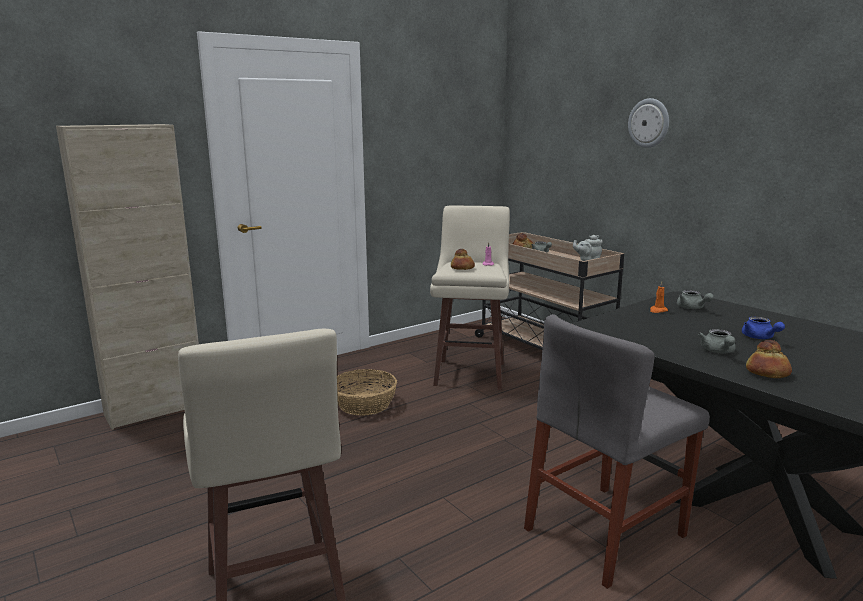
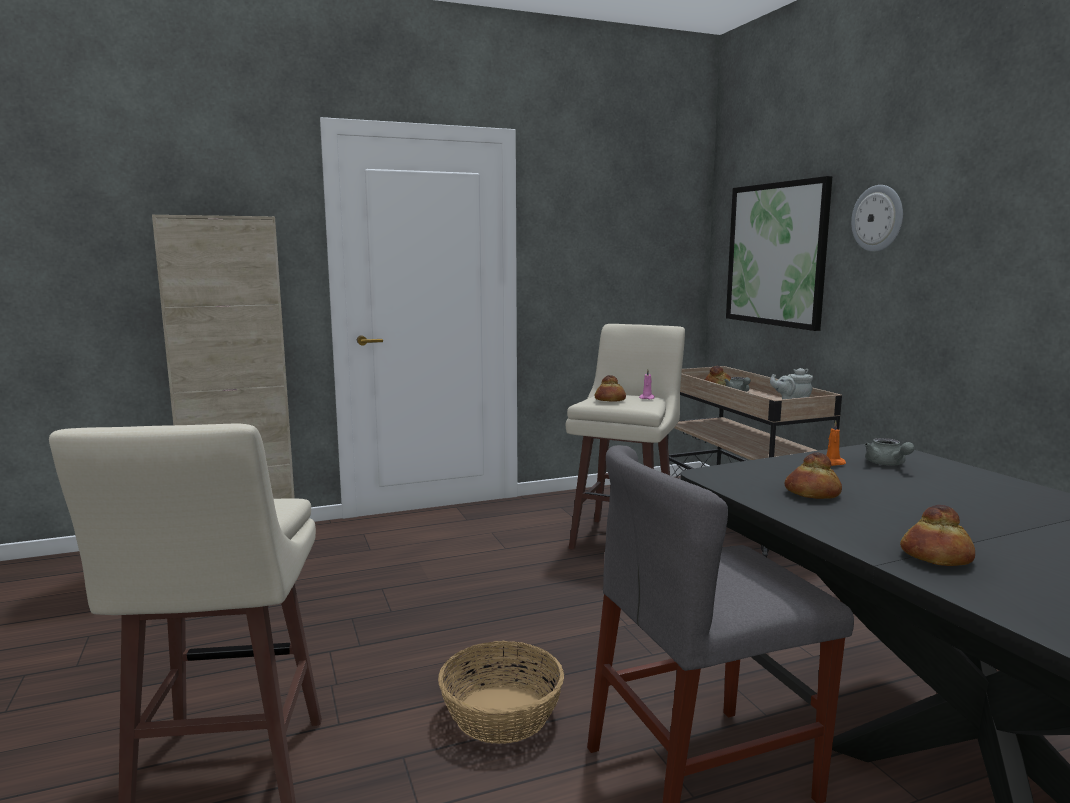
camera: 15 degrees right, 5 degrees down
(363, 404) = (472, 561): basket -> basket (500, 713)
(564, 145) = (776, 254): none -> picture
(664, 335) = (812, 493): none -> bread
(718, 352) = (879, 521): grey teapot -> none
(760, 338) = (964, 509): blue teapot -> none

